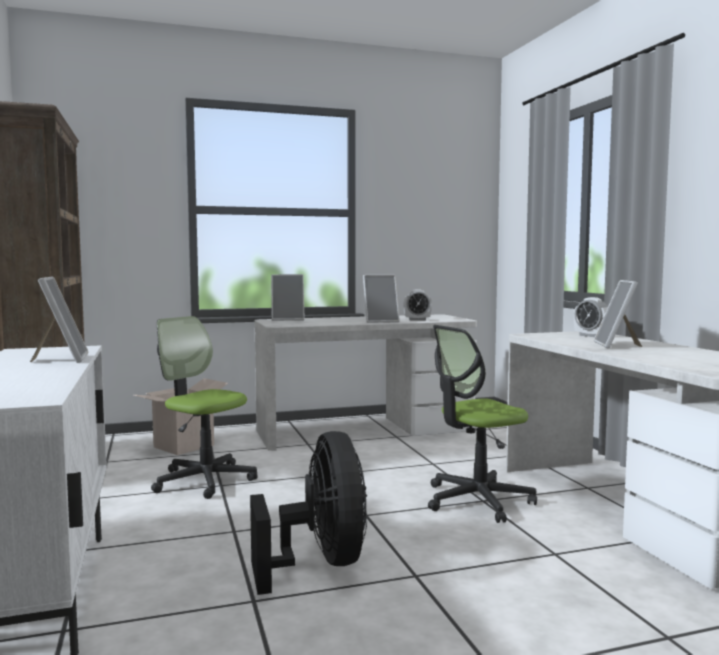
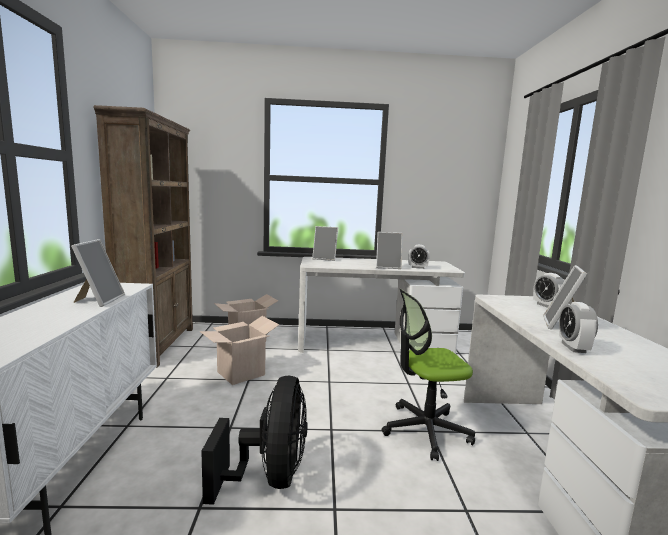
camera: 15 degrees right, 5 degrees up
(204, 480) = (241, 373): office chair -> cardboard box
(638, 356) = (573, 347): none -> alarm clock

